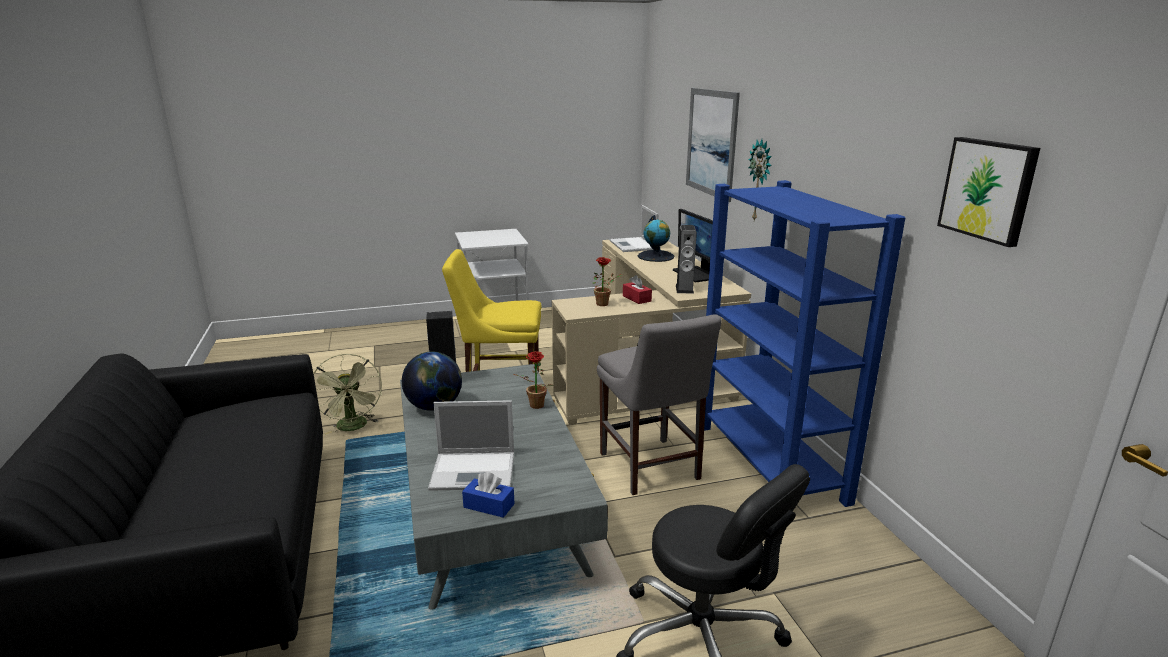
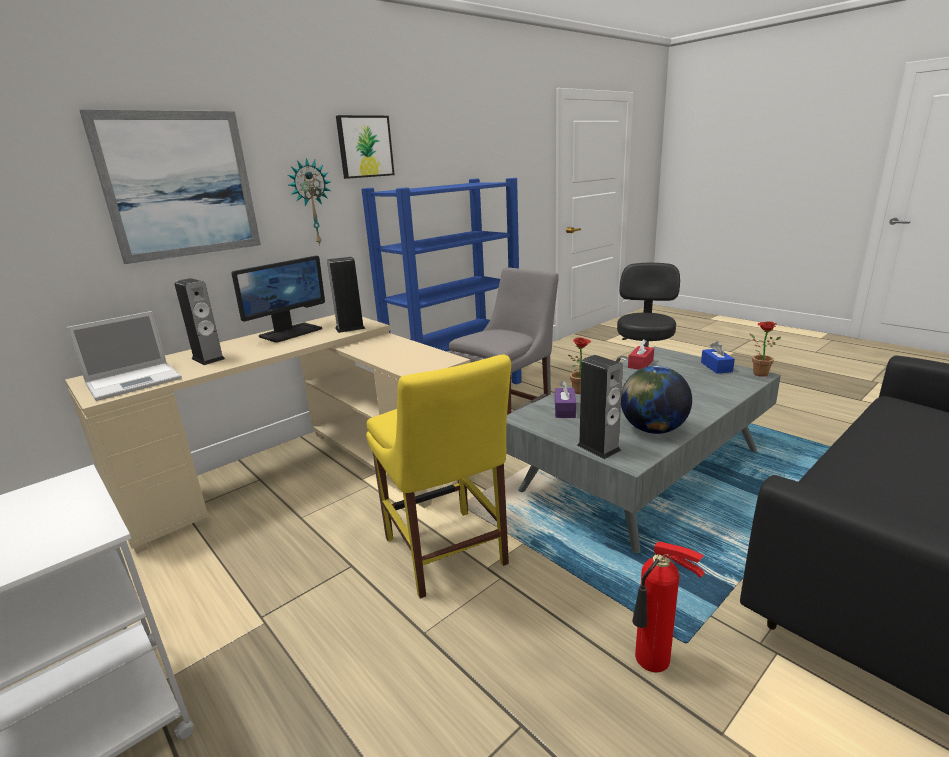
camera: 115 degrees left, 0 degrees up
(353, 427) = (653, 662): green fan -> fire extinguisher
(475, 471) = (697, 381): laptop -> none
(512, 388) = (565, 409): none -> purple tissue box
(605, 304) = (403, 356): potted plant -> potted plant (757, 373)
(636, 298) = (373, 349): red tissue box -> red tissue box (640, 364)
(656, 256) = (208, 359): globe -> speaker
(988, 189) = (504, 151): picture -> picture (364, 147)

